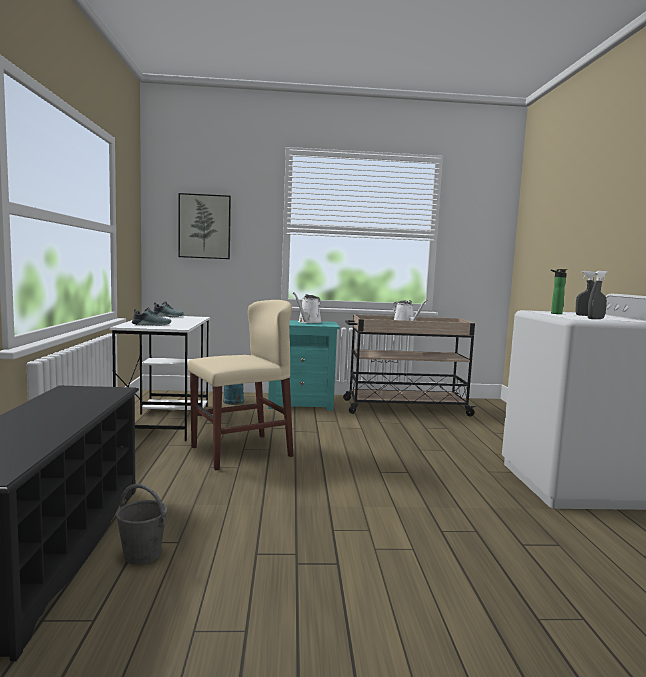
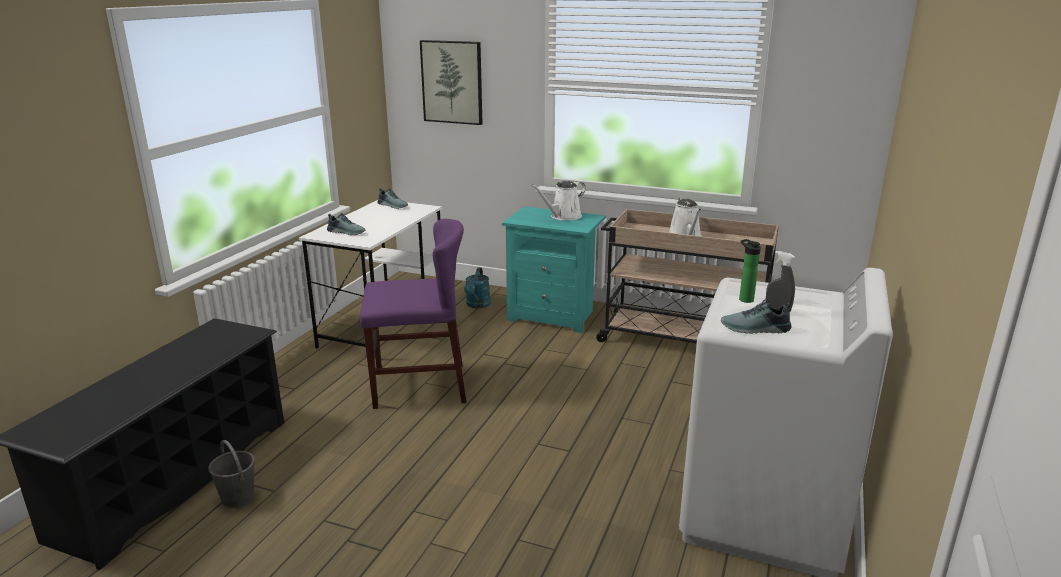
camera: 25 degrees right, 15 degrees up
(241, 451) = (419, 386): beige chair -> purple chair
(595, 319) = (755, 329): grey spray bottle -> shoe

